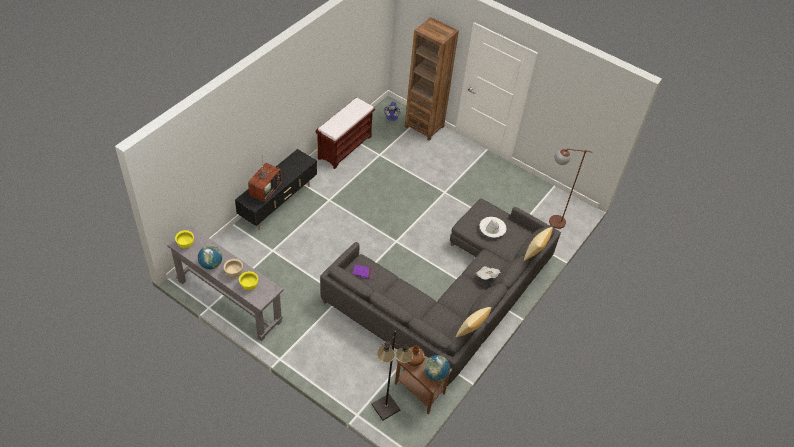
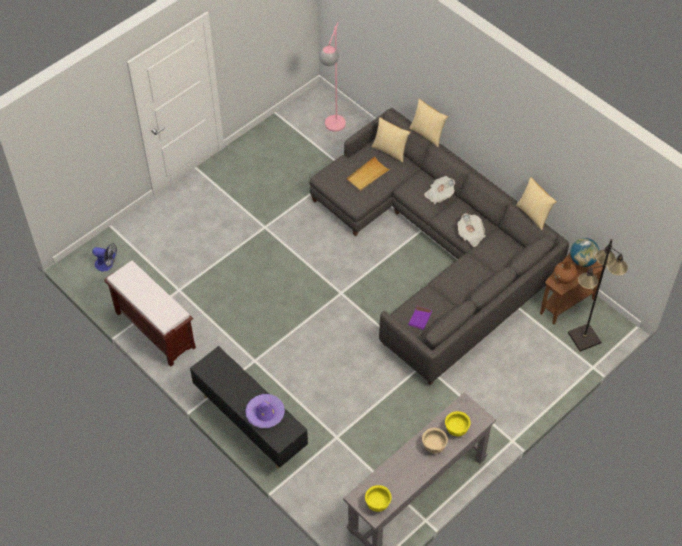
camera: 75 degrees left, 5 degrees up
(211, 264) = (416, 473): globe -> none
(265, 189) = (265, 413): television -> purple hat
(424, 126) = (134, 229): brown bookcase -> none
(452, 300) = (471, 235): none -> newspaper
(492, 229) = (367, 175): white hat -> beige tray
(522, 242) = (390, 151): none -> pillow
(551, 221) = (333, 129): brown floor lamp -> pink floor lamp

